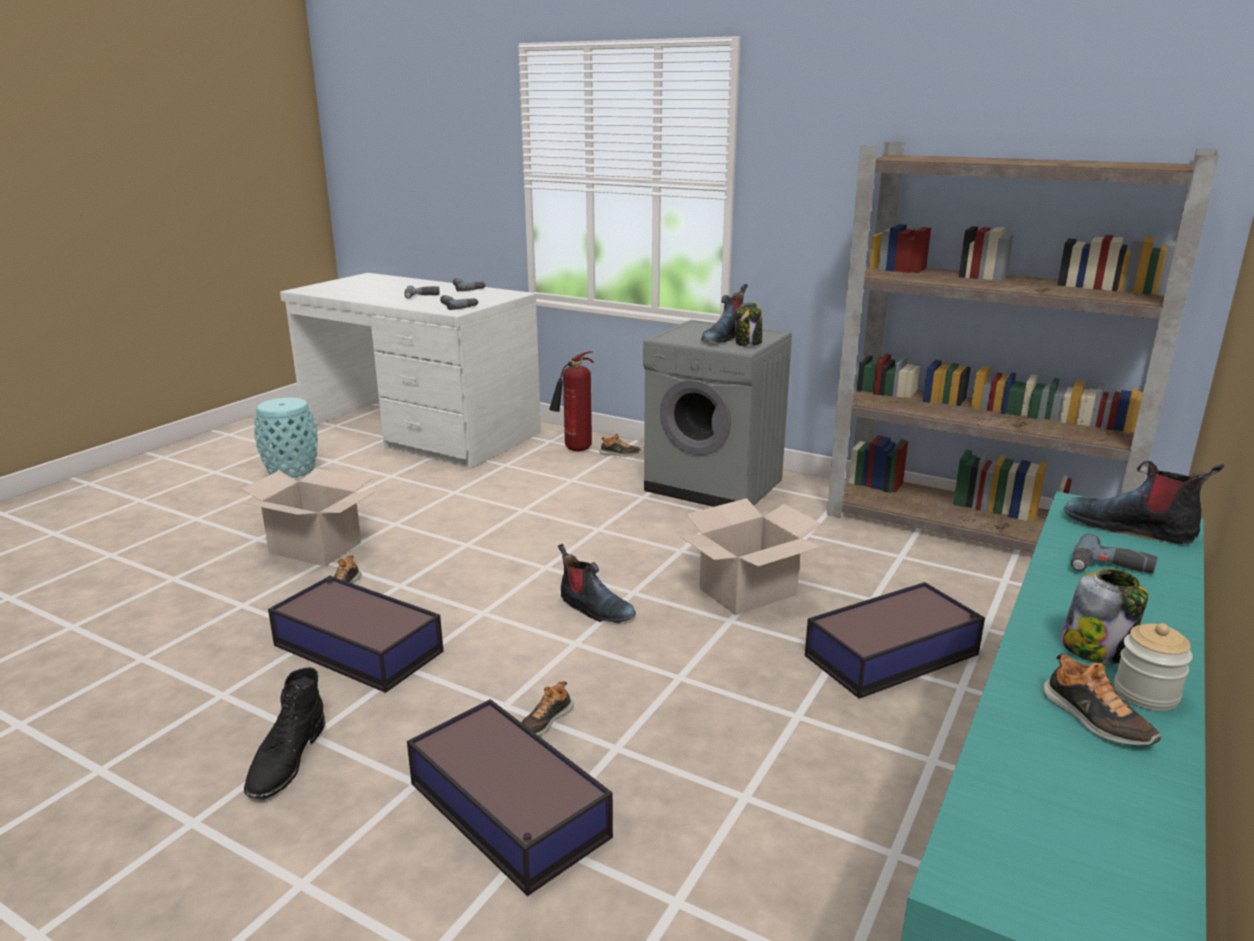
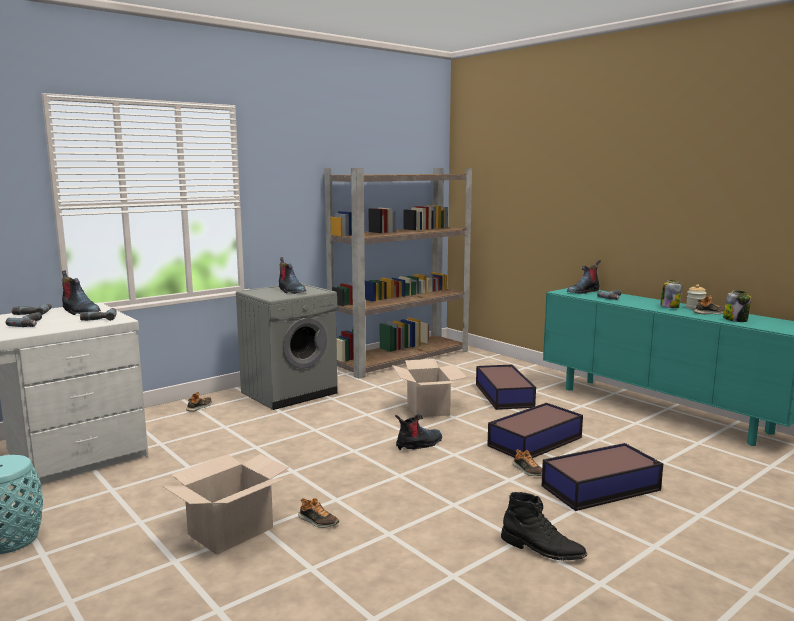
camera: 70 degrees left, 10 degrees down
(357, 647) = (417, 520): storage box -> storage box (533, 442)
(483, 296) = (79, 311): none -> boot
(575, 450) = (170, 418): fire extinguisher -> none
(748, 343) = (312, 289): jar -> jar (735, 320)

